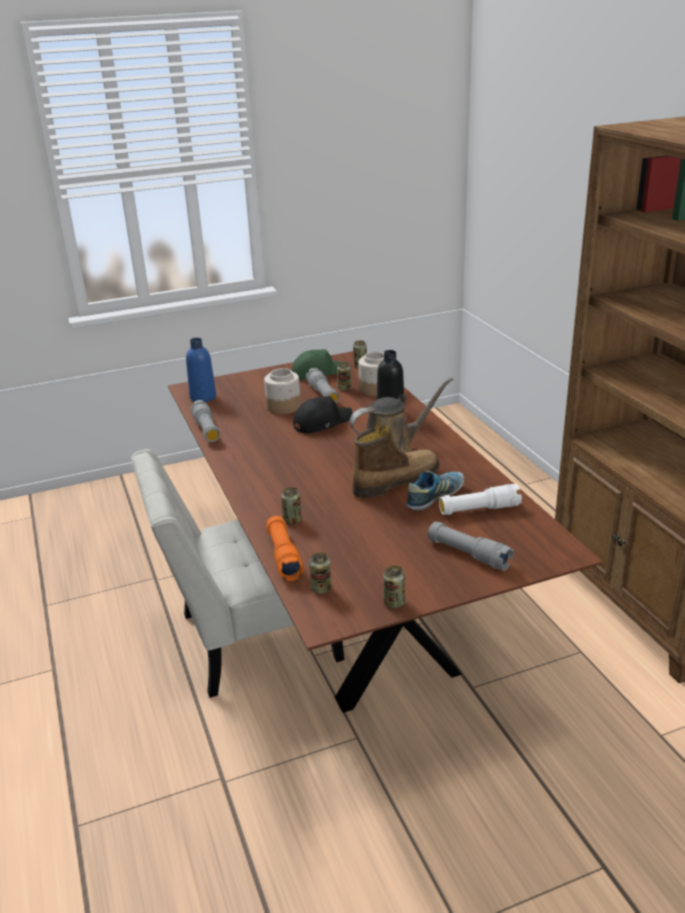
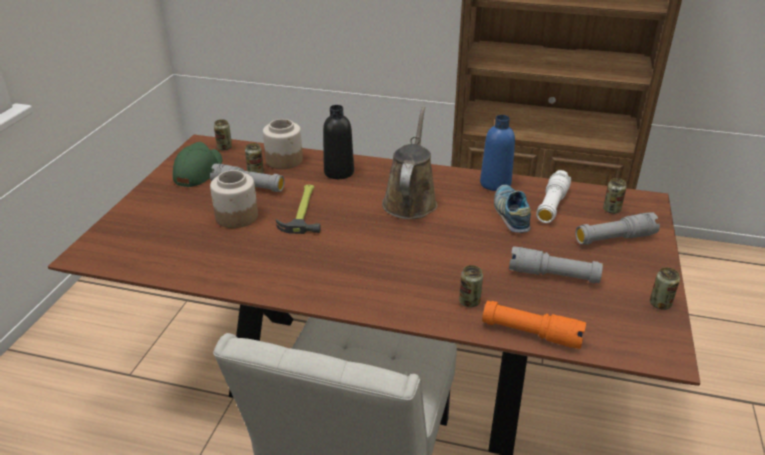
camera: 55 degrees left, 5 degrees up
(203, 397) = (126, 254): blue bottle -> blue bottle (495, 184)
(206, 429) = (206, 281): grey flashlight -> grey flashlight (553, 275)
(321, 422) = (303, 210): black cap -> hammer
(321, 589) = (607, 334): can -> can (611, 210)
(395, 482) = (464, 221): boot -> none

